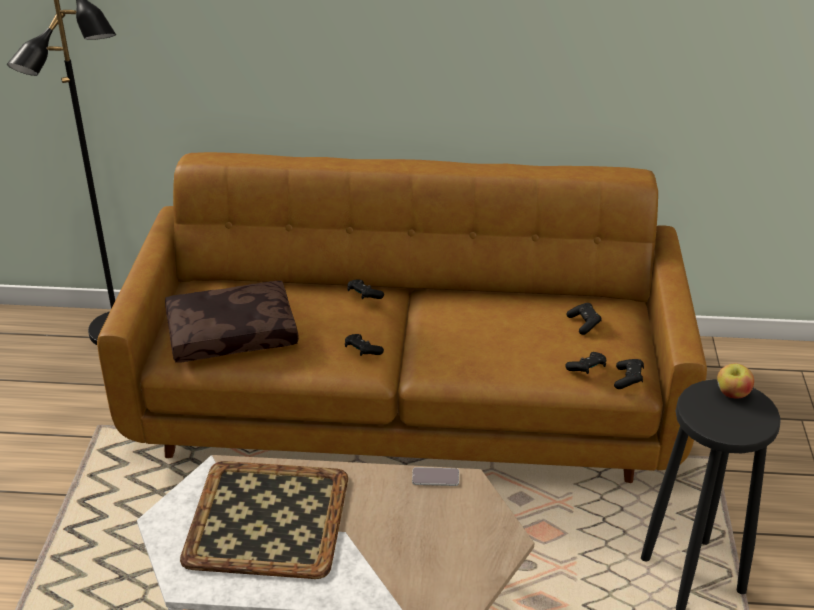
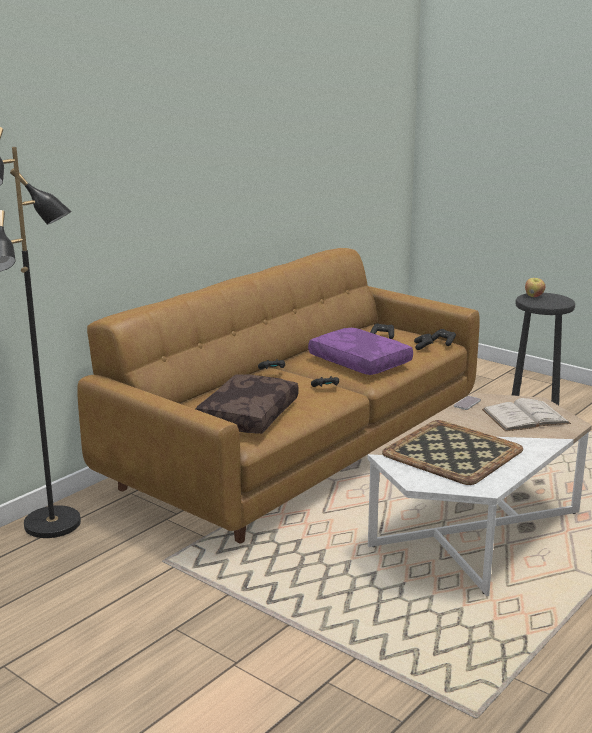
camera: 55 degrees left, 15 degrees down
(441, 545) = (525, 417): none -> white book
(471, 341) = (358, 362): none -> purple pillow

